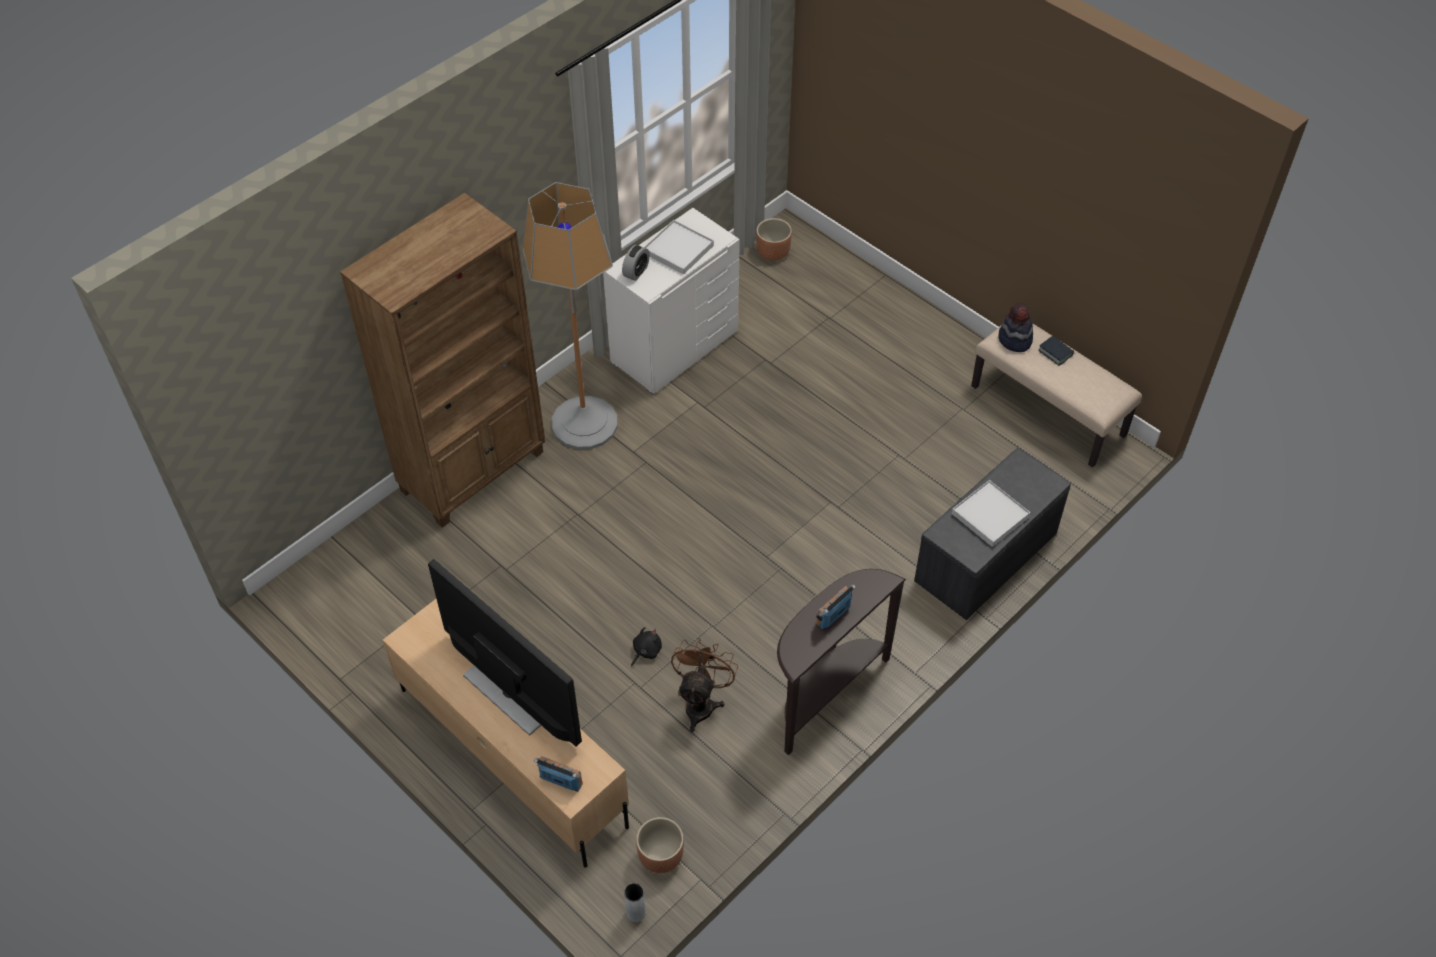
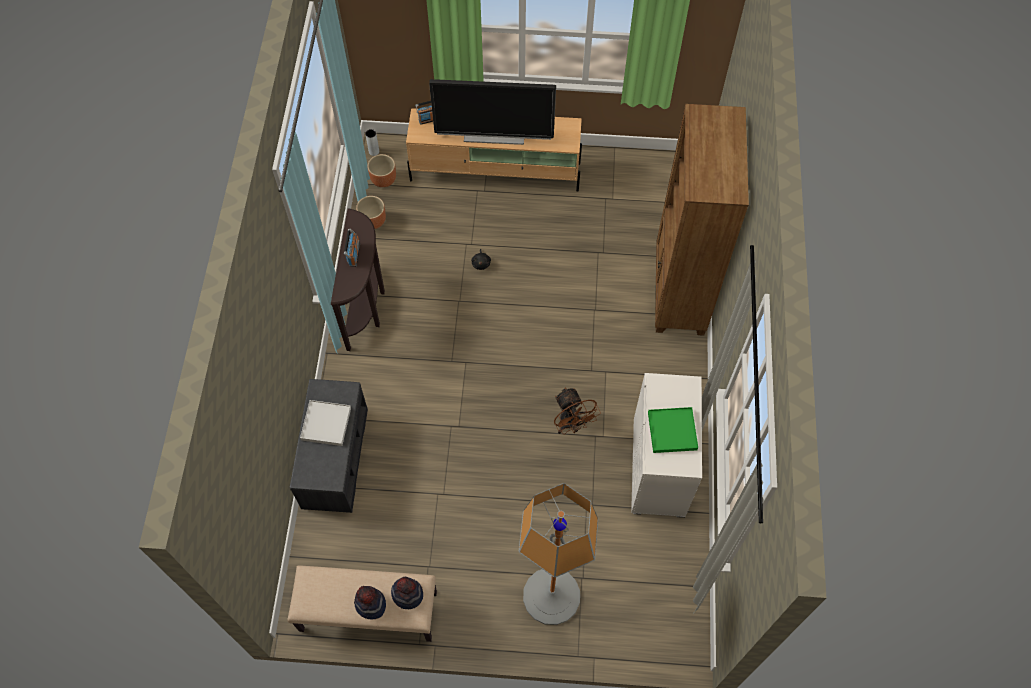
camera: 140 degrees right, 10 degrees up
(584, 423) = (653, 368): floor lamp -> floor lamp (551, 596)
(636, 272) = (679, 391): alarm clock -> none
(678, 249) = (672, 431): white tray -> green tray
(701, 702) = (428, 258): brown fan -> brown fan (571, 425)
(773, 252) = (676, 611): brown planter -> brown planter (372, 221)
(1055, 352) = (370, 604): book -> hat

